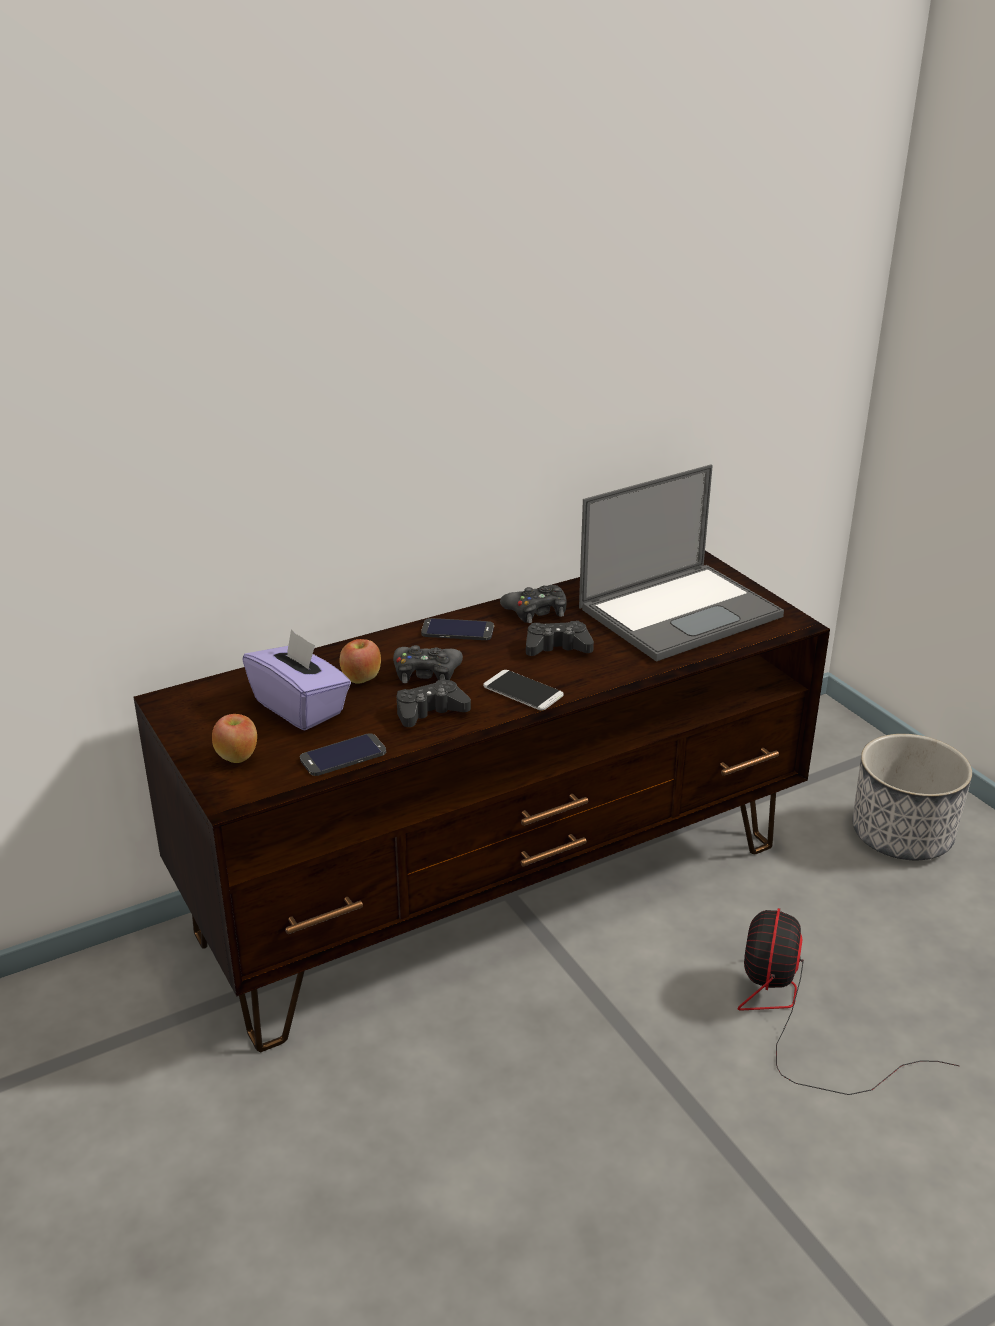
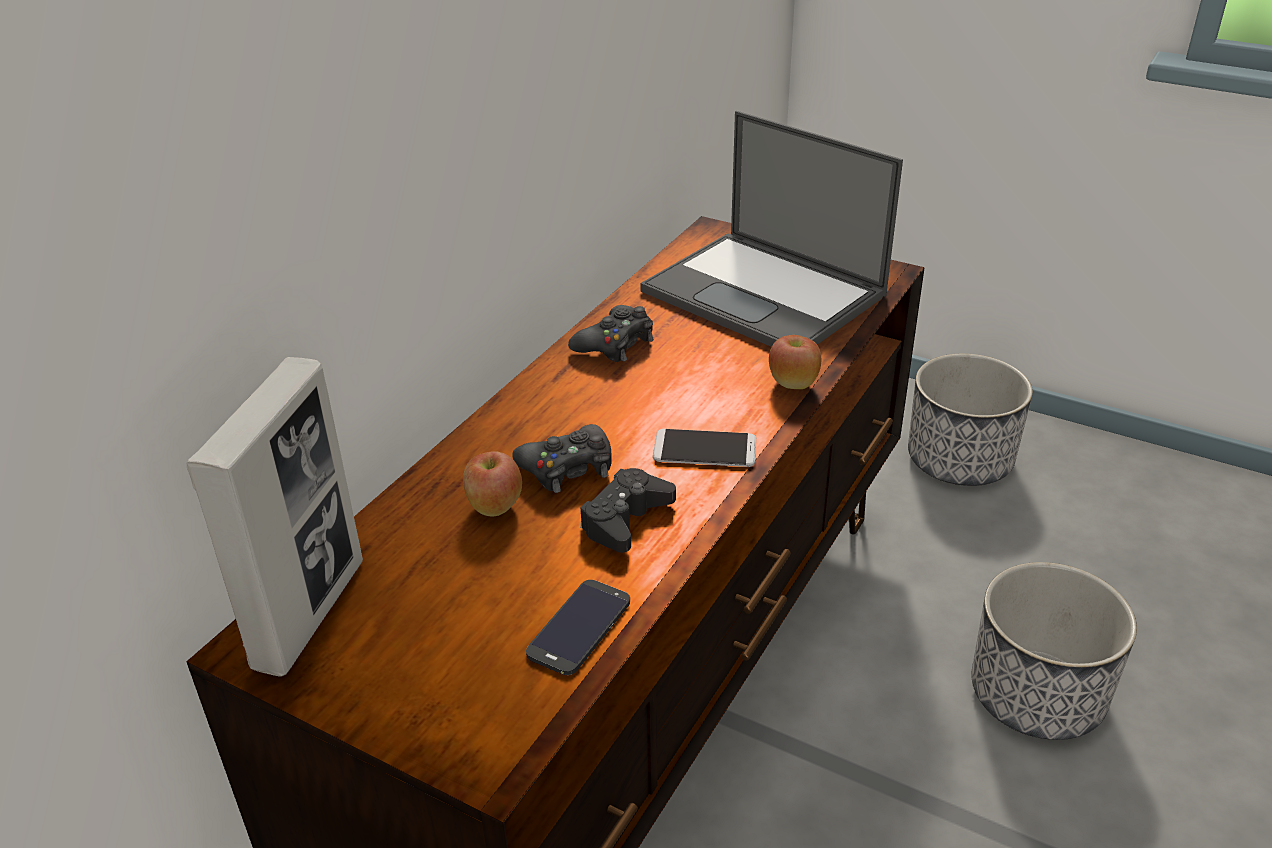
camera: 30 degrees left, 5 degrees up
(211, 696) = (310, 613): none -> picture frame
(237, 757) = (437, 692): apple -> apple (793, 383)
(300, 707) = (453, 579): purple tissue box -> none
(457, 630) = (549, 398): phone -> none
(557, 647) = (684, 380): black game controller -> none
(681, 611) = (766, 294): laptop -> laptop turned 105 degrees clockwise
(795, 1017) = (1035, 694): fan -> planter

